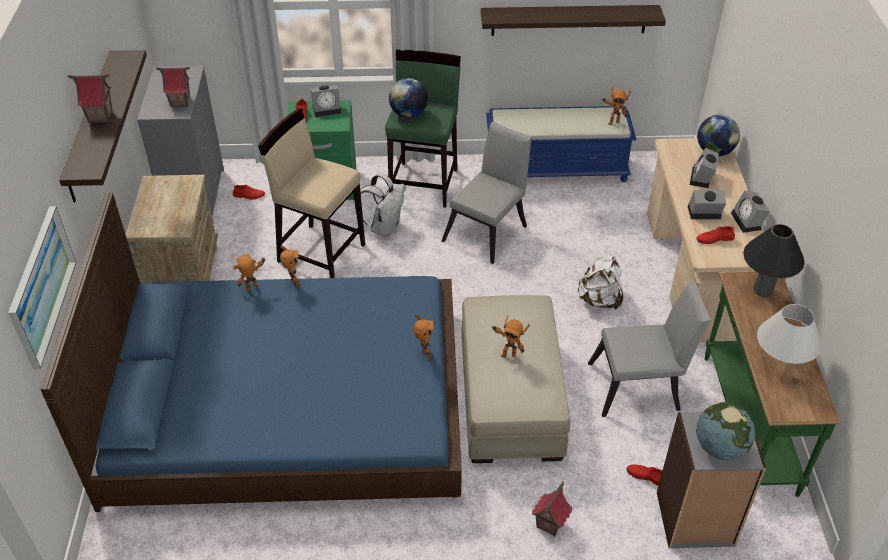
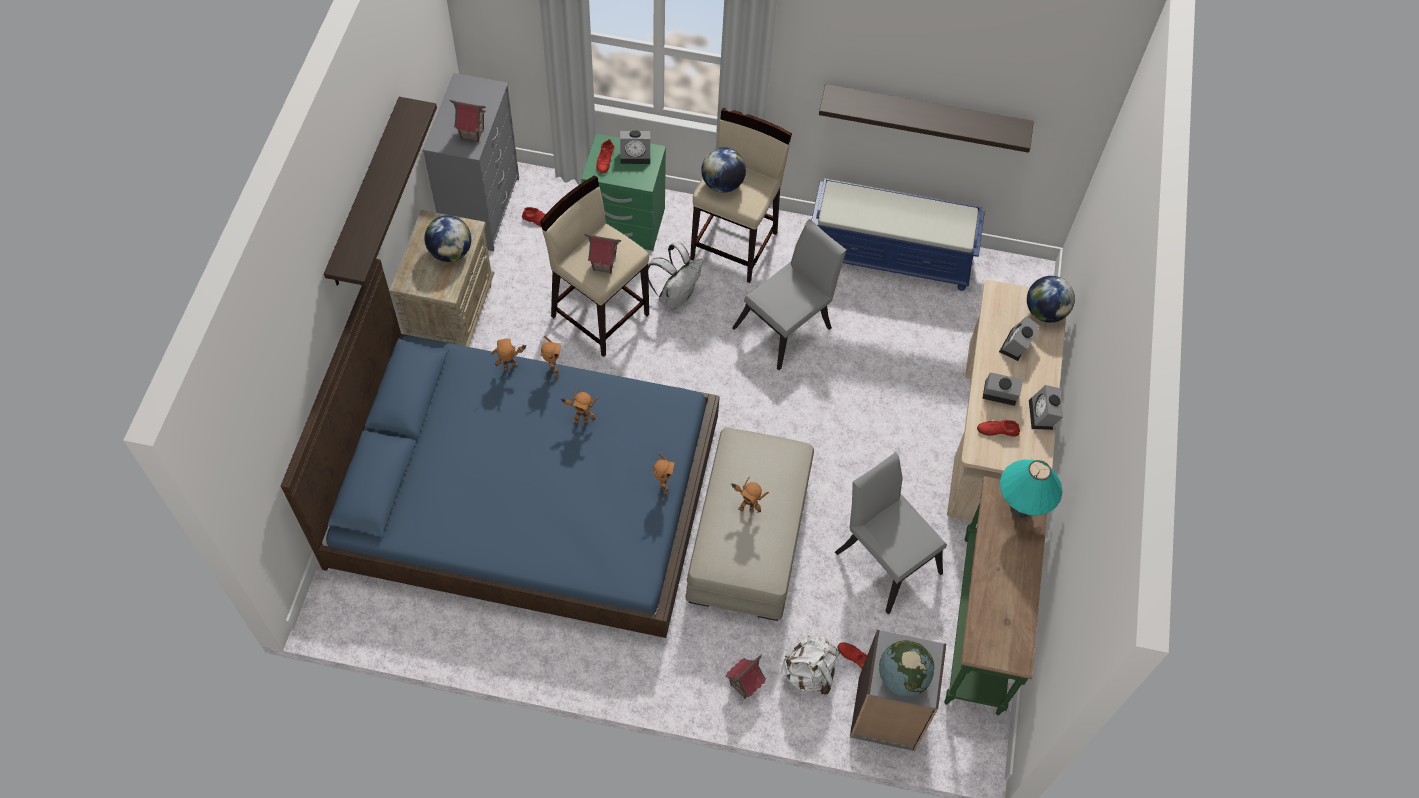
camera: 10 degrees right, 15 degrees up
(41, 285) = (293, 386): picture -> none
(100, 117) = (375, 194): toy house -> toy house (604, 265)
(177, 200) = (450, 252): none -> globe
(424, 184) = (735, 245): green stool -> beige stool
(599, 299) = (879, 441): white backpack -> white backpack (809, 673)
(612, 122) = (958, 228): toy robot -> toy robot (580, 420)
(640, 387) = (885, 556): grey chair -> grey chair turned 135 degrees counterclockwise
(763, 290) = (1020, 508): black table lamp -> turquoise table lamp
(780, 362) = (1001, 598): white table lamp -> none

